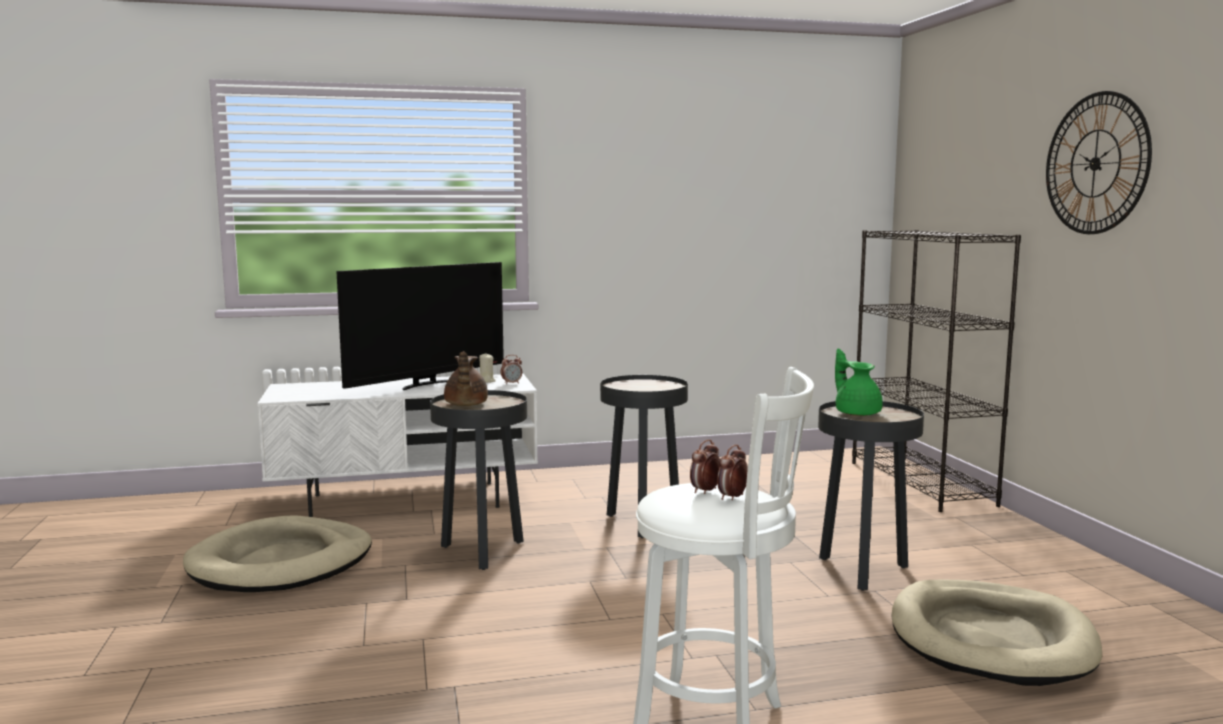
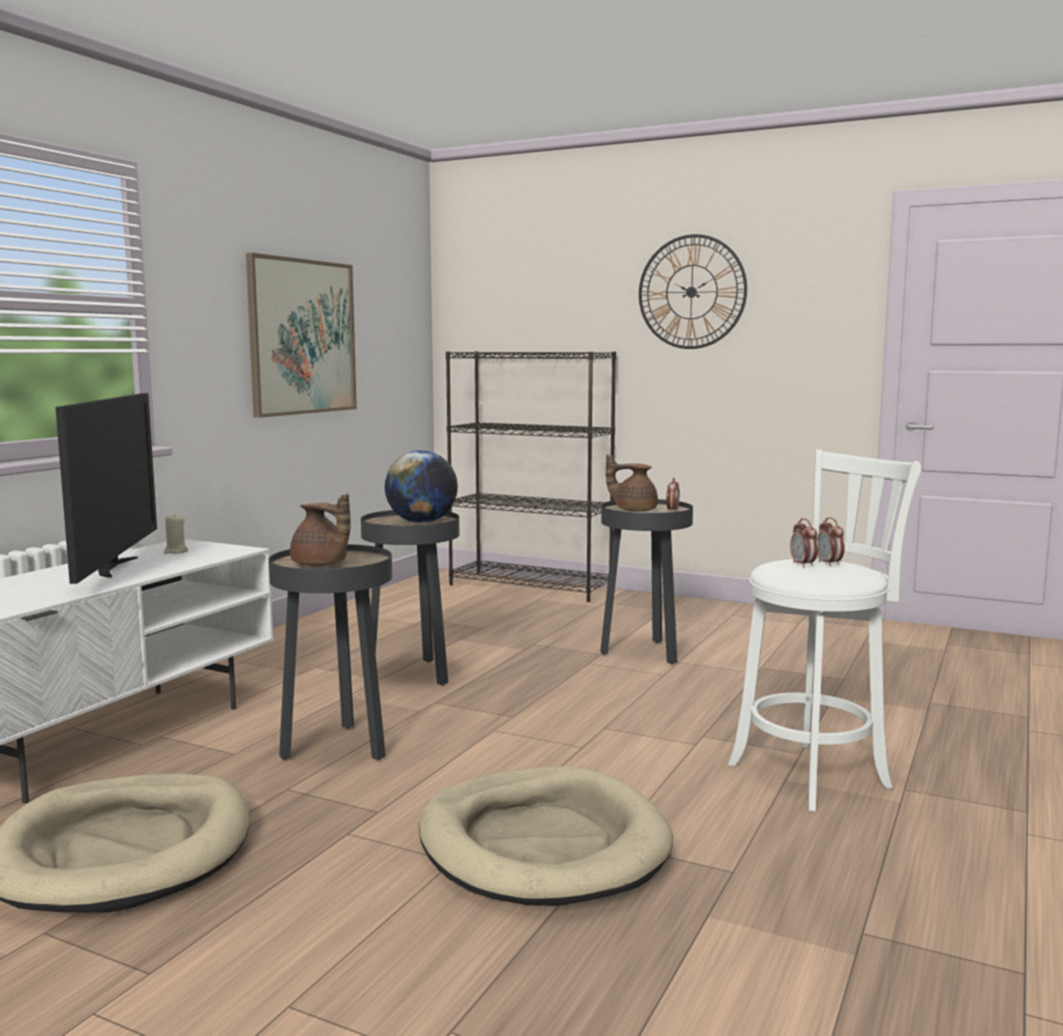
camera: 50 degrees left, 0 degrees up
(511, 383) = (215, 548): alarm clock -> alarm clock (672, 511)
(648, 389) = (422, 522): none -> globe
(699, 217) = (302, 337): none -> picture
(856, 413) = (634, 510): green teapot -> brown teapot
(991, 639) = (793, 664): beige dog bed -> beige dog bed (542, 844)

